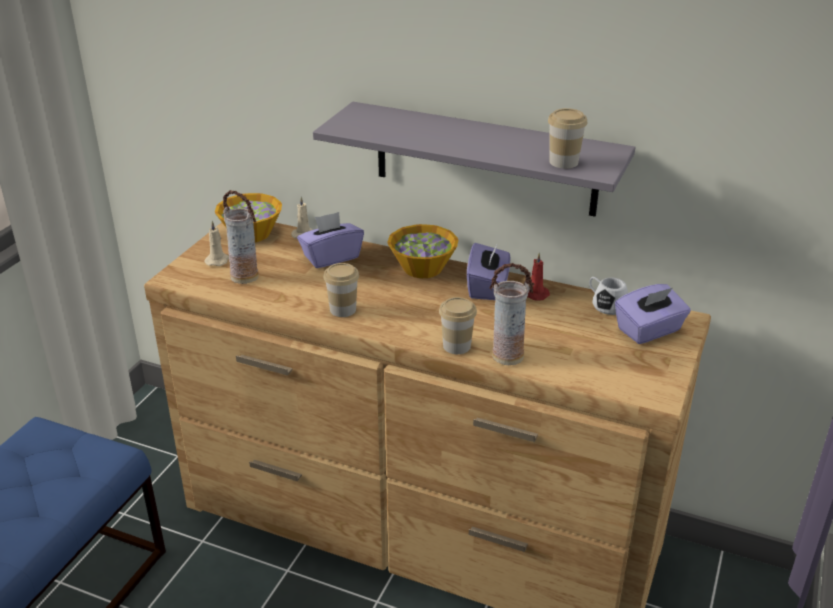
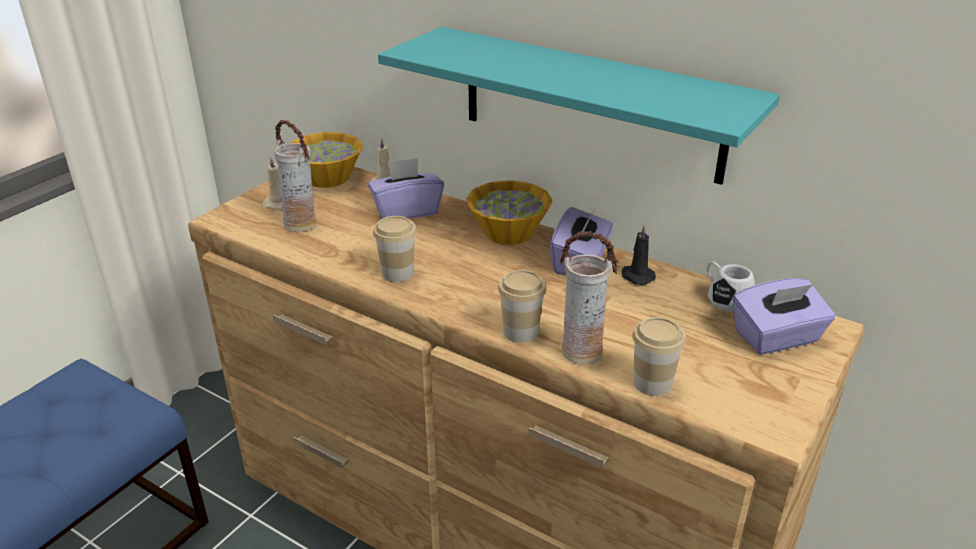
camera: 10 degrees right, 0 degrees up
(485, 159) = (590, 104): grey shelf -> turquoise shelf
(534, 294) = (636, 276): red candle -> black candle
(563, 162) = (677, 105): cup -> cup (652, 383)

